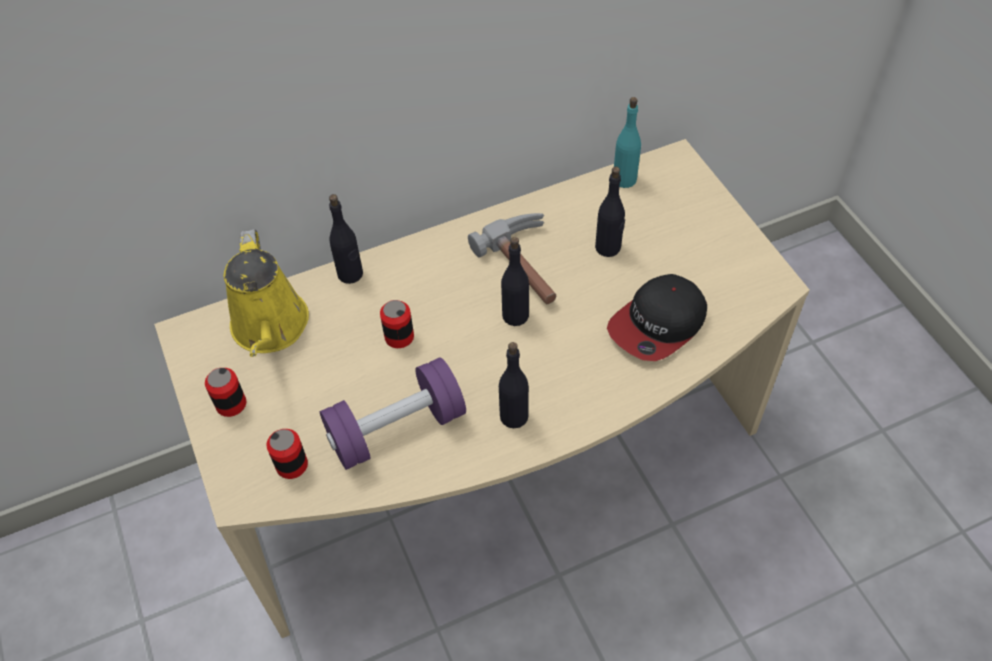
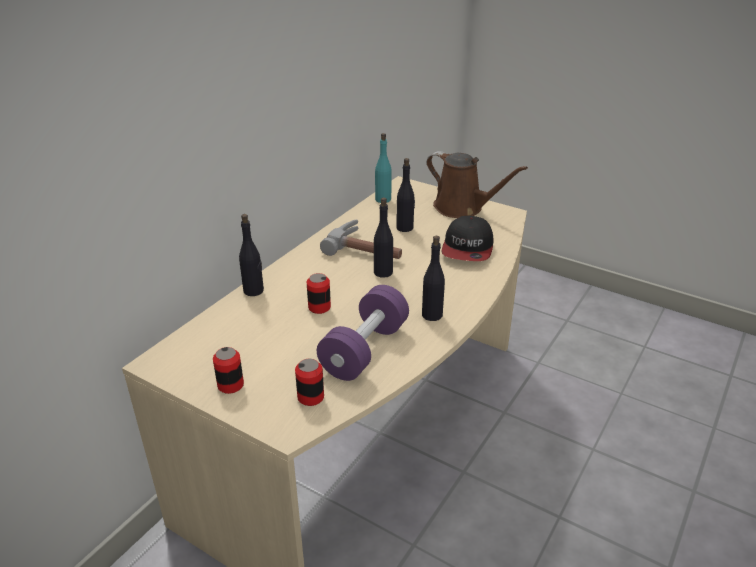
camera: 35 degrees left, 20 degrees down
(270, 329) = (221, 336): yellow watering can -> none
(718, 244) = (462, 208): none -> brown watering can

